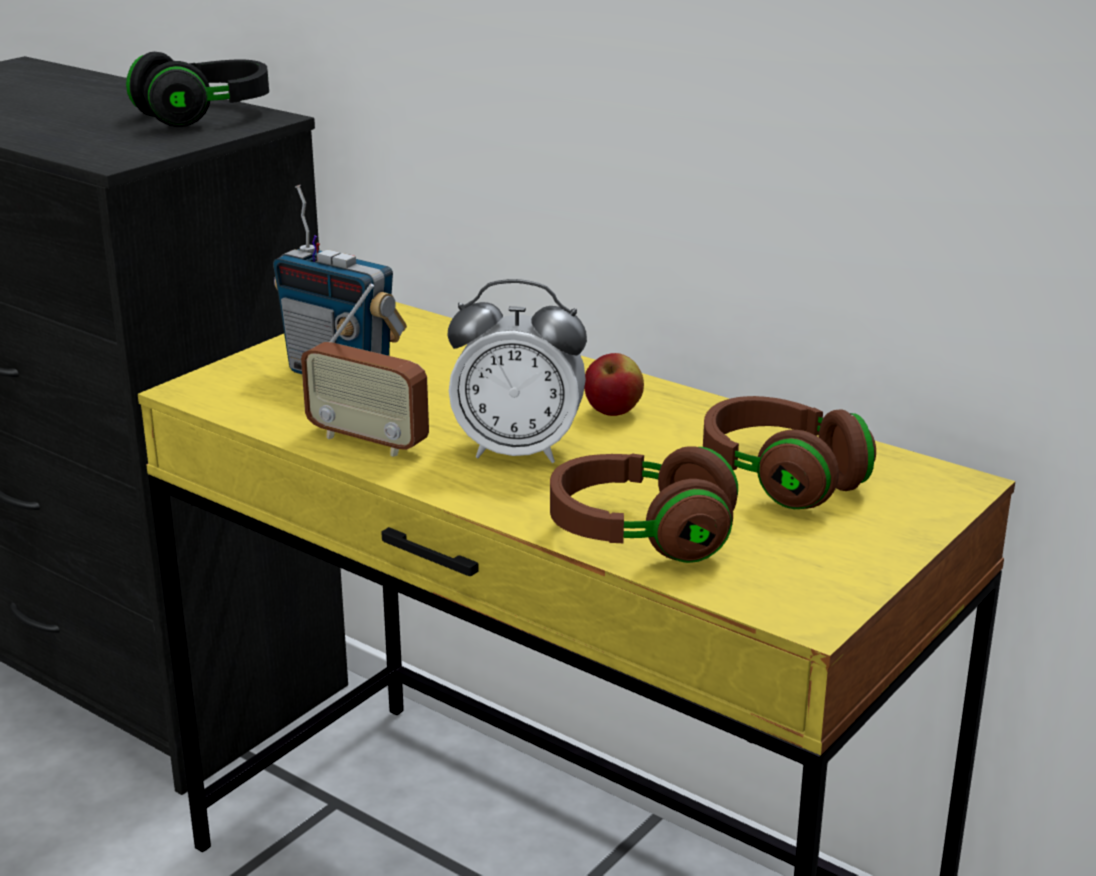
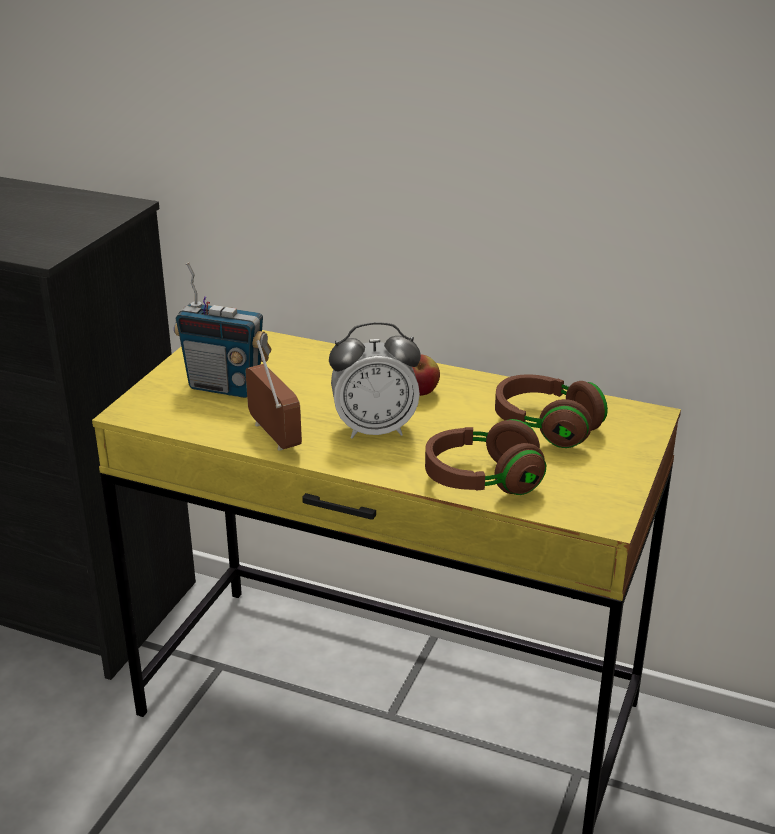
camera: 15 degrees left, 5 degrees up
(204, 115) = (78, 206): black headphones -> none
(368, 441) = (273, 435): radio -> radio turned 135 degrees counterclockwise

